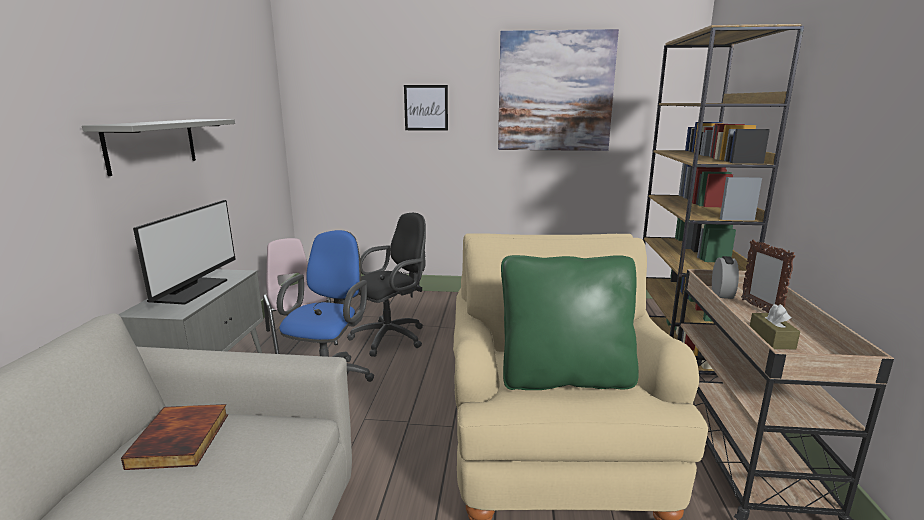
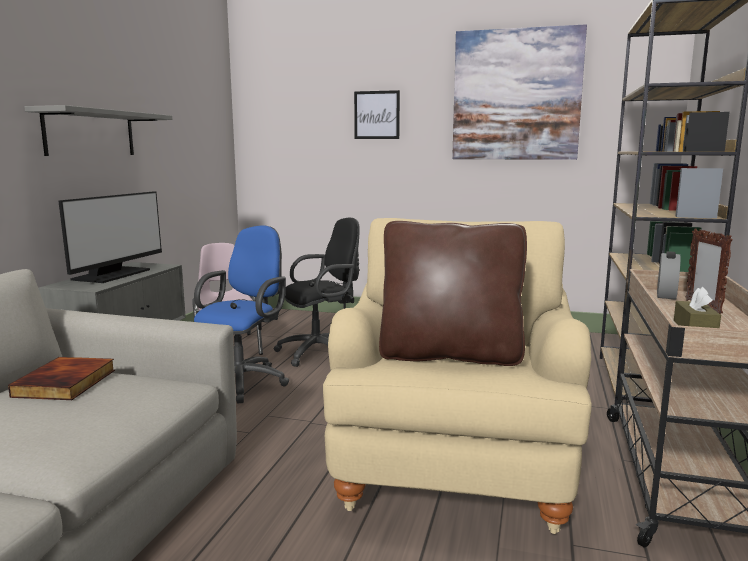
camera: 10 degrees right, 5 degrees down
(565, 378) = (450, 355): green pillow -> brown pillow

